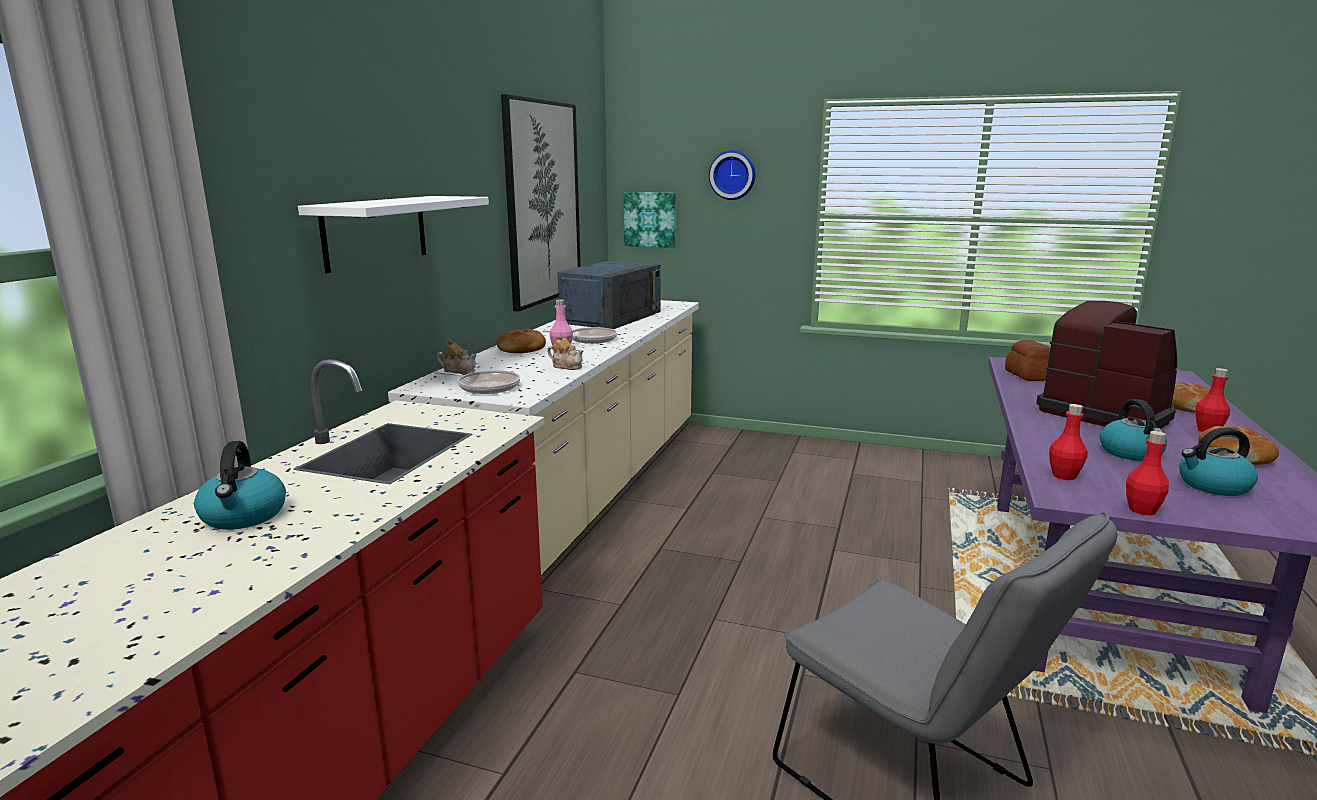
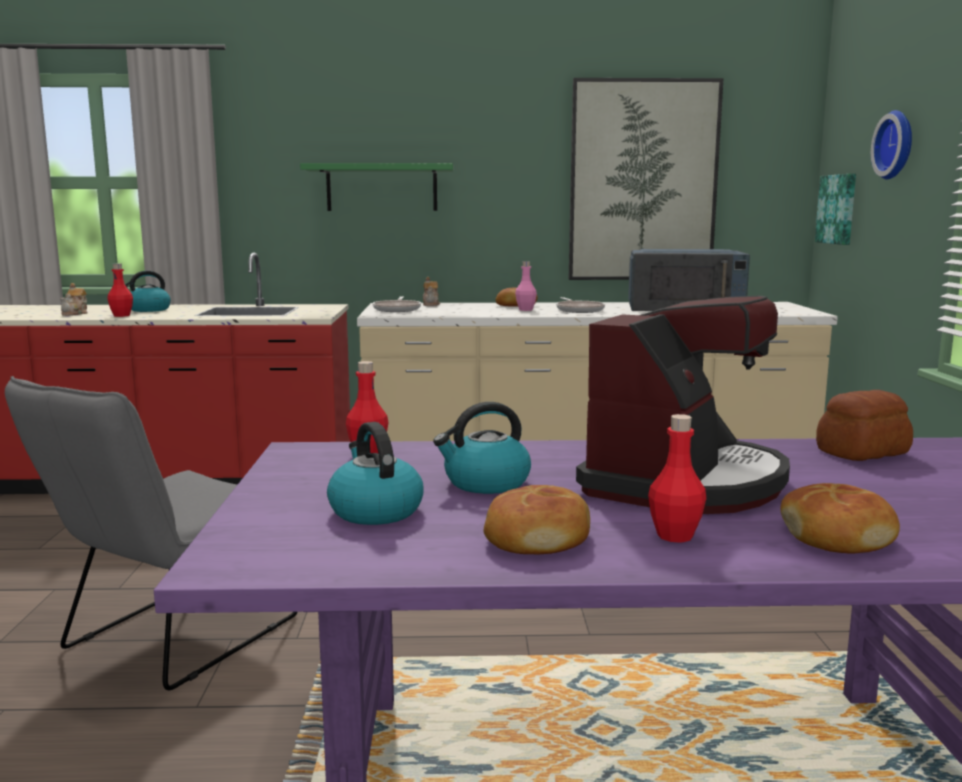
camera: 70 degrees right, 5 degrees down
(376, 232) = (382, 188): white shelf -> green shelf
(566, 366) = (475, 313): teapot -> teapot (75, 314)
(1142, 510) = (272, 474): red bottle -> red bottle (121, 315)

